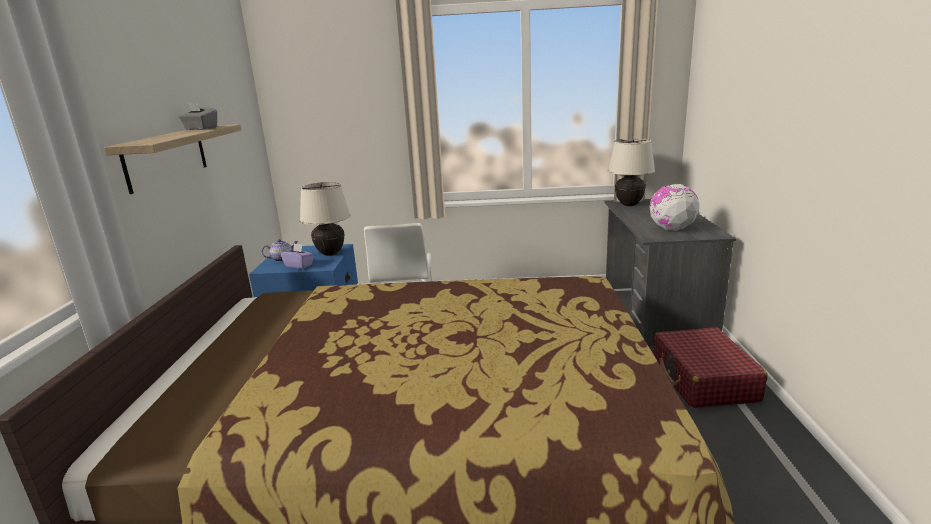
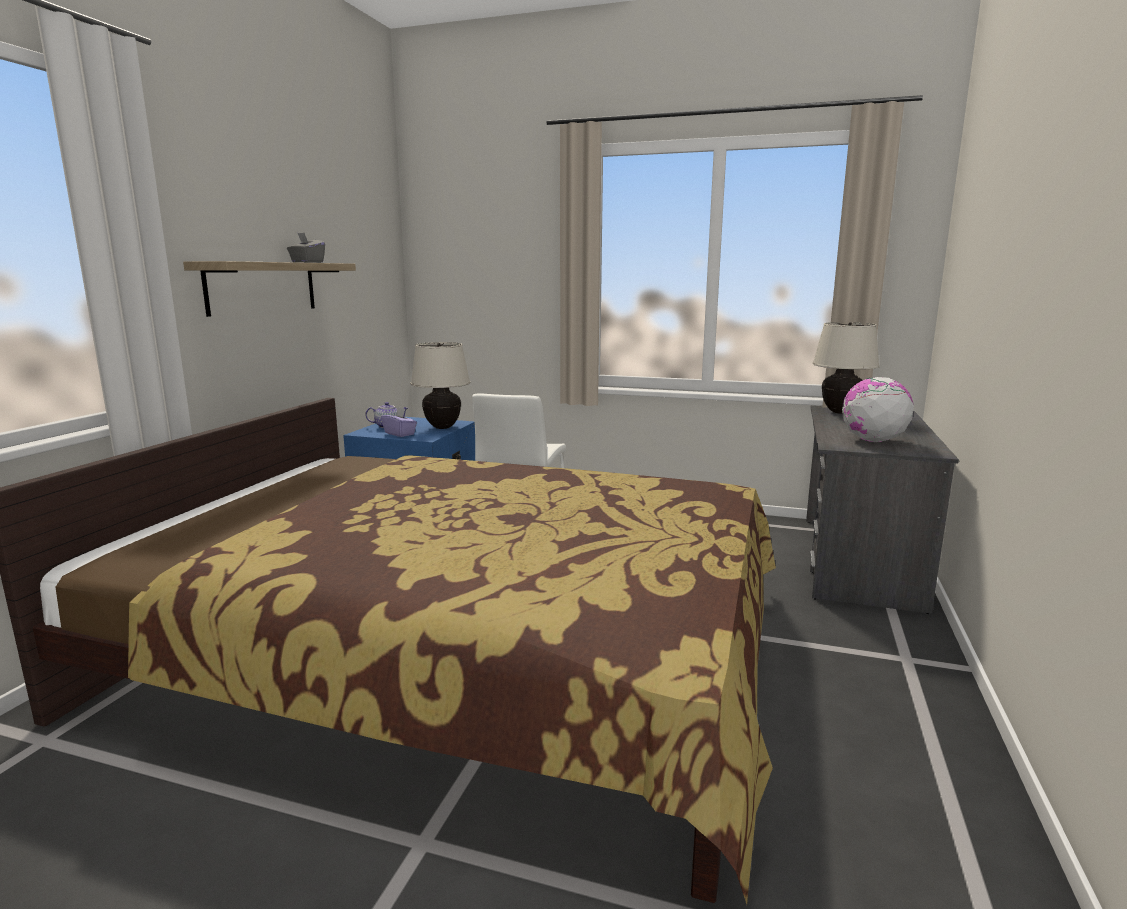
camera: 15 degrees right, 5 degrees down
(703, 380) = (877, 652): red suitcase -> none

